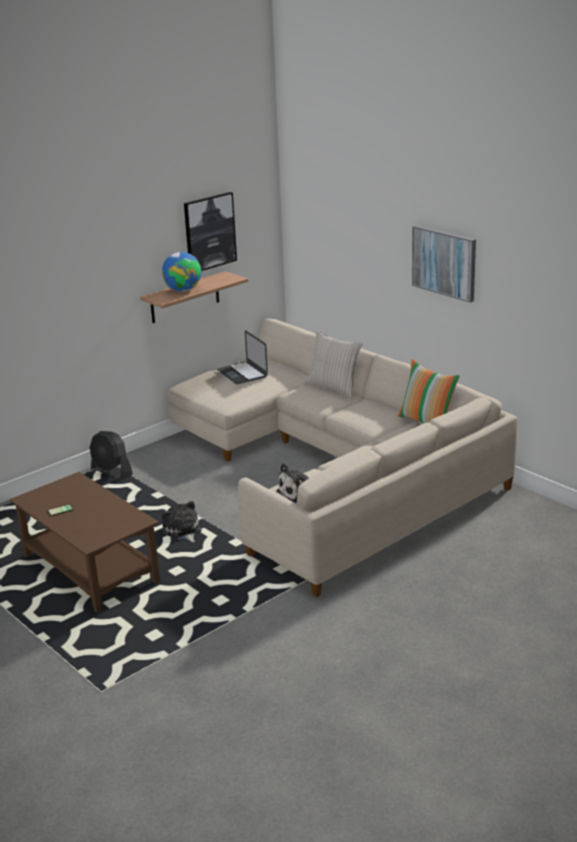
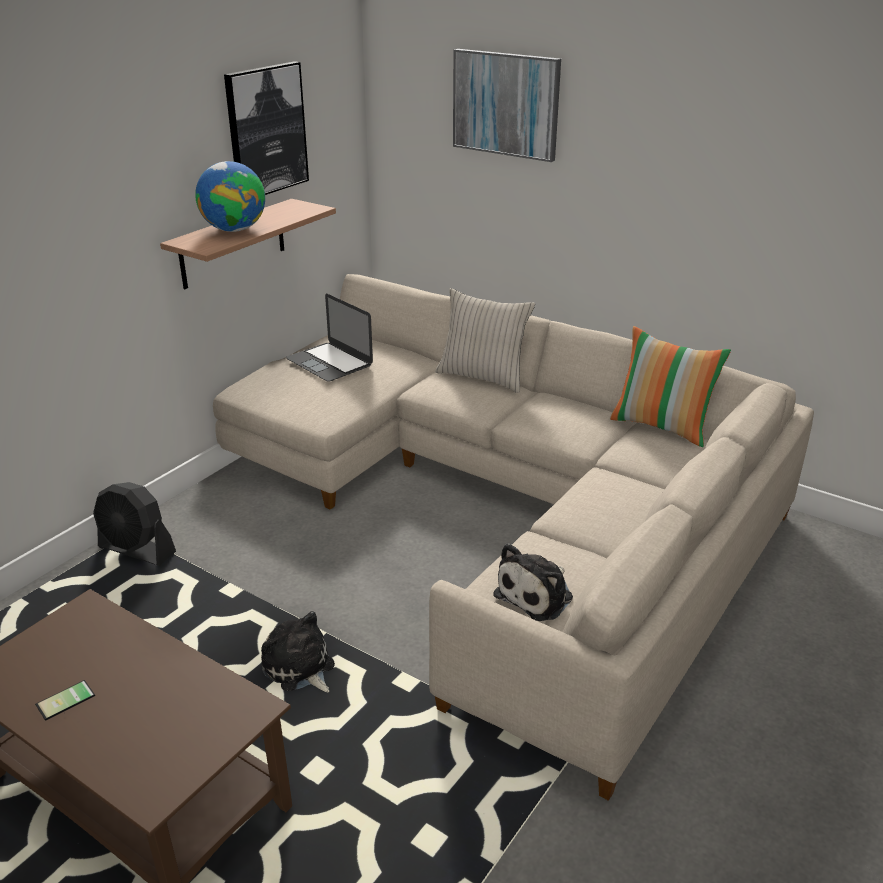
camera: 15 degrees left, 5 degrees up
(444, 262) = (686, 164): picture -> picture (506, 104)

